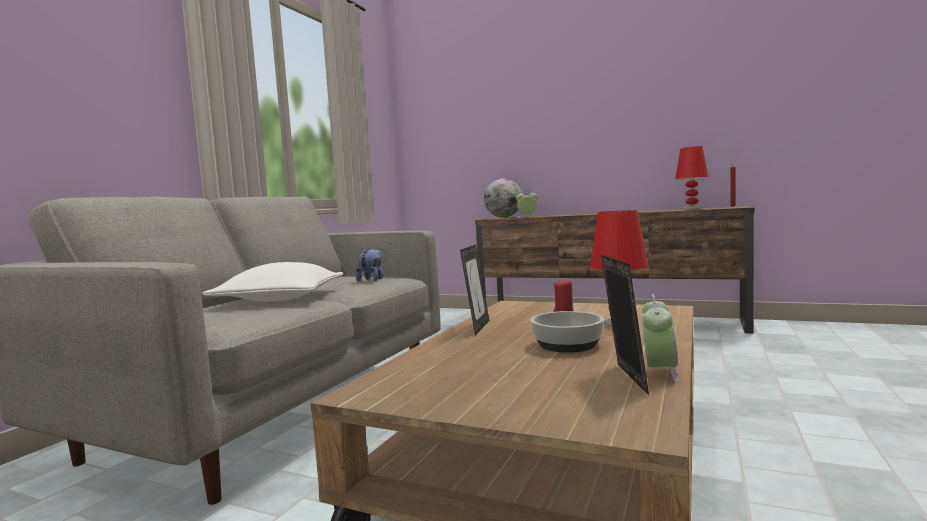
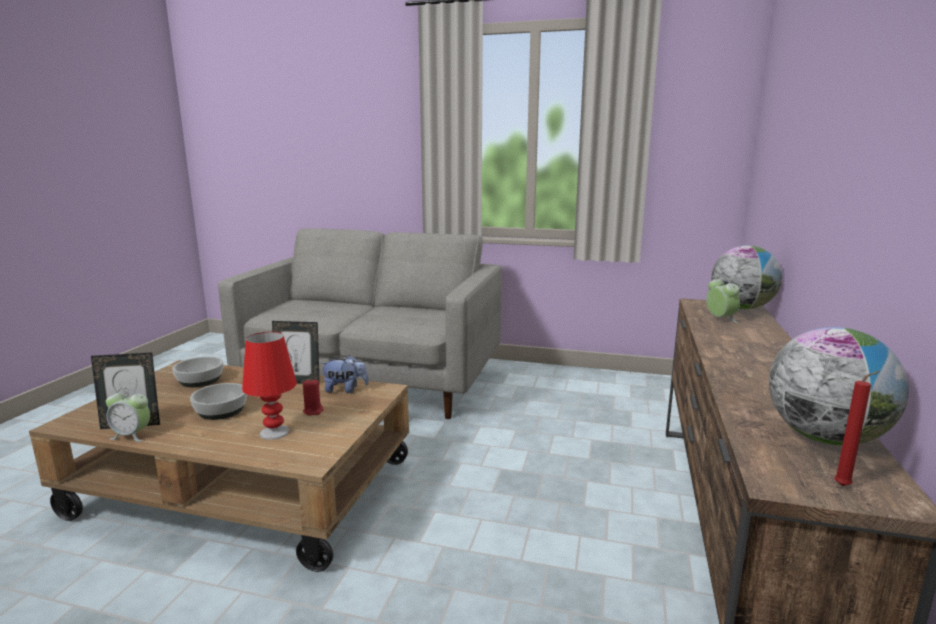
camera: 80 degrees right, 10 degrees up
(281, 299) = (348, 312): white pillow -> none
(372, 280) = (420, 323): plush toy -> plush toy (345, 390)
(447, 369) = (200, 380): none -> bowl
(691, 208) = (825, 438): red table lamp -> globe

